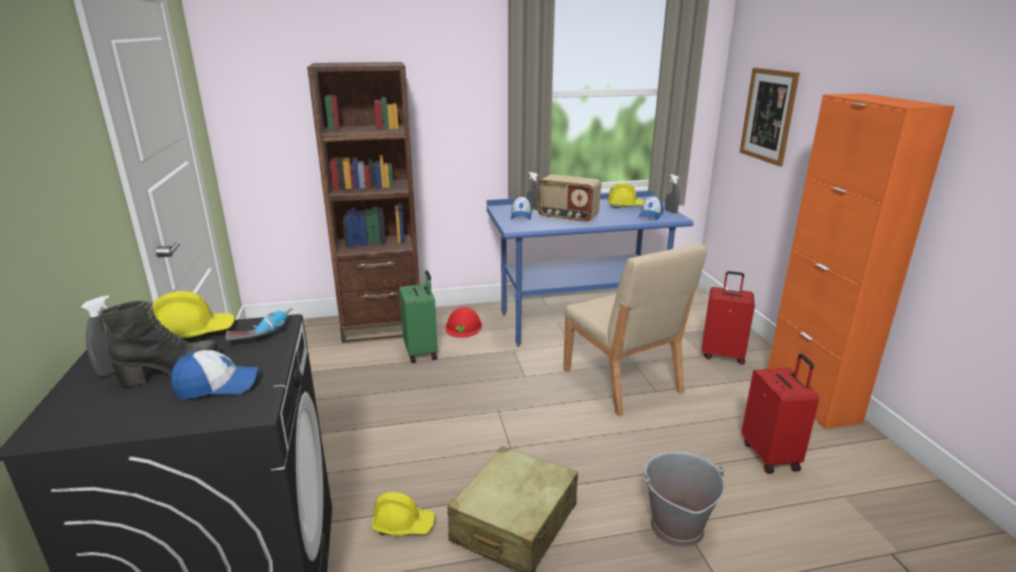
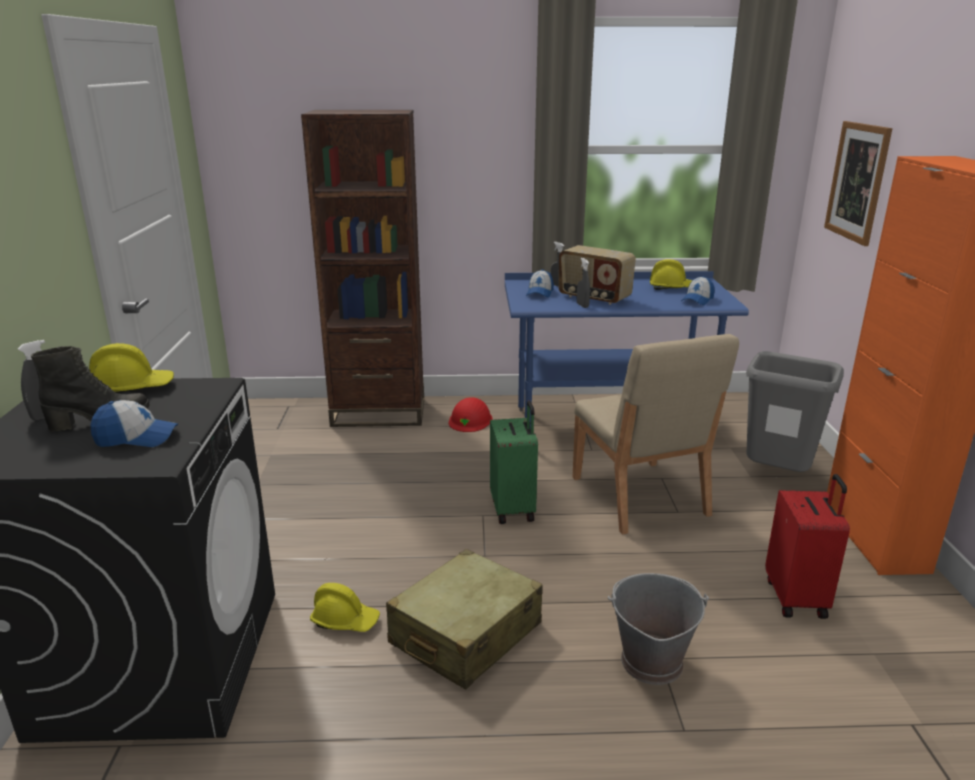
camera: 10 degrees right, 0 degrees up
(263, 332) = (199, 392): power drill -> none
(422, 352) = (415, 444): green suitcase -> green suitcase (514, 509)
(670, 212) = (725, 297): grey spray bottle -> grey spray bottle (582, 305)
(722, 354) = (776, 477): red suitcase -> grey trash can

